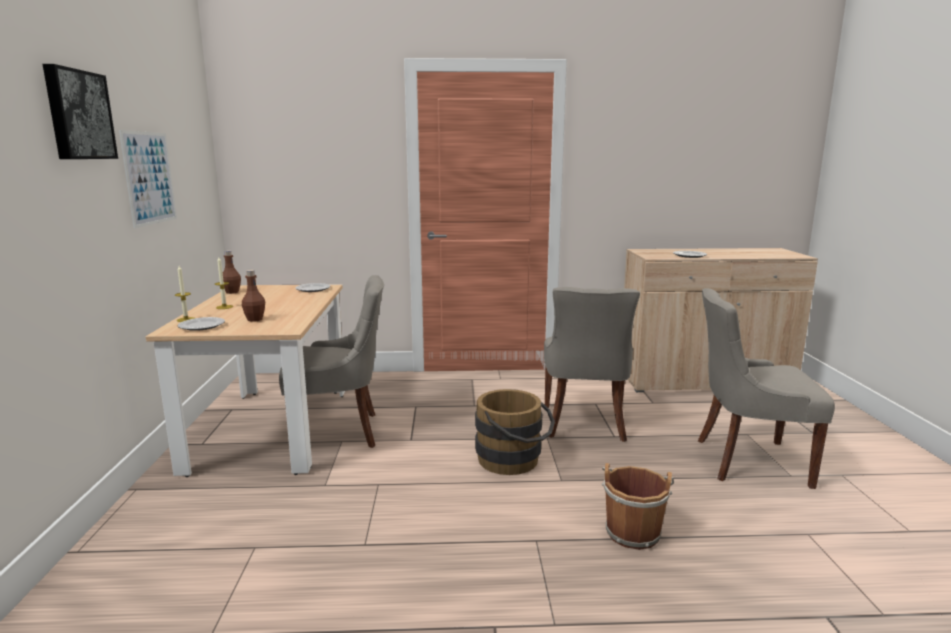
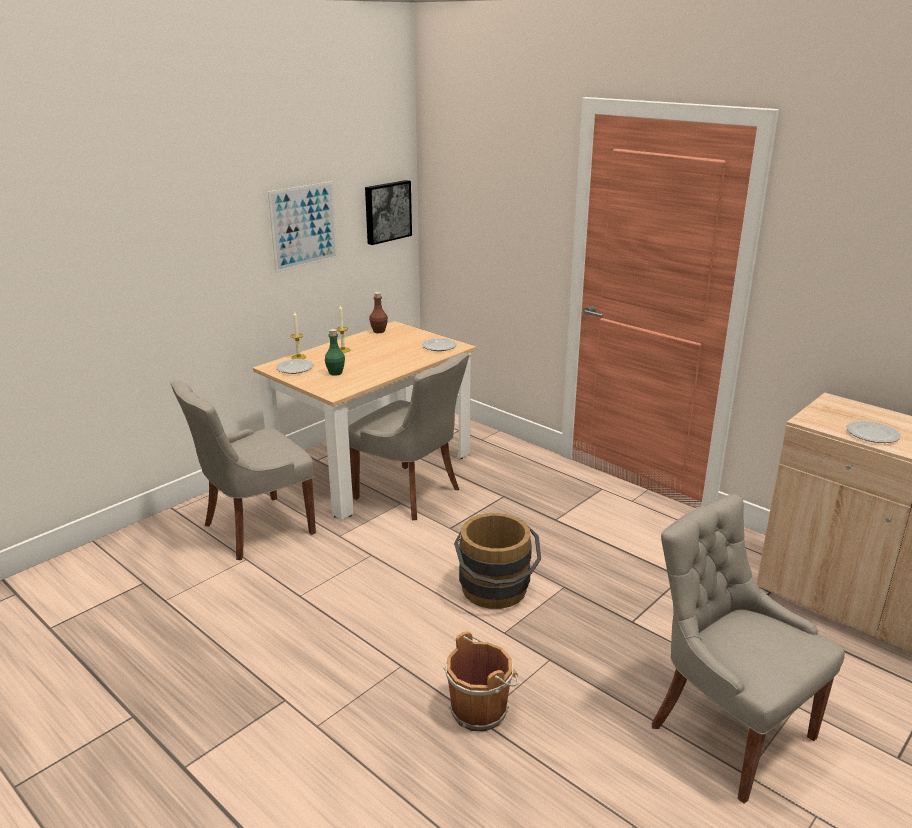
camera: 45 degrees right, 10 degrees up
(78, 115) = (219, 190): picture -> picture (387, 211)
(255, 319) = (335, 373): brown bottle -> green bottle
(584, 423) = (627, 592): grey chair -> grey chair (255, 529)

